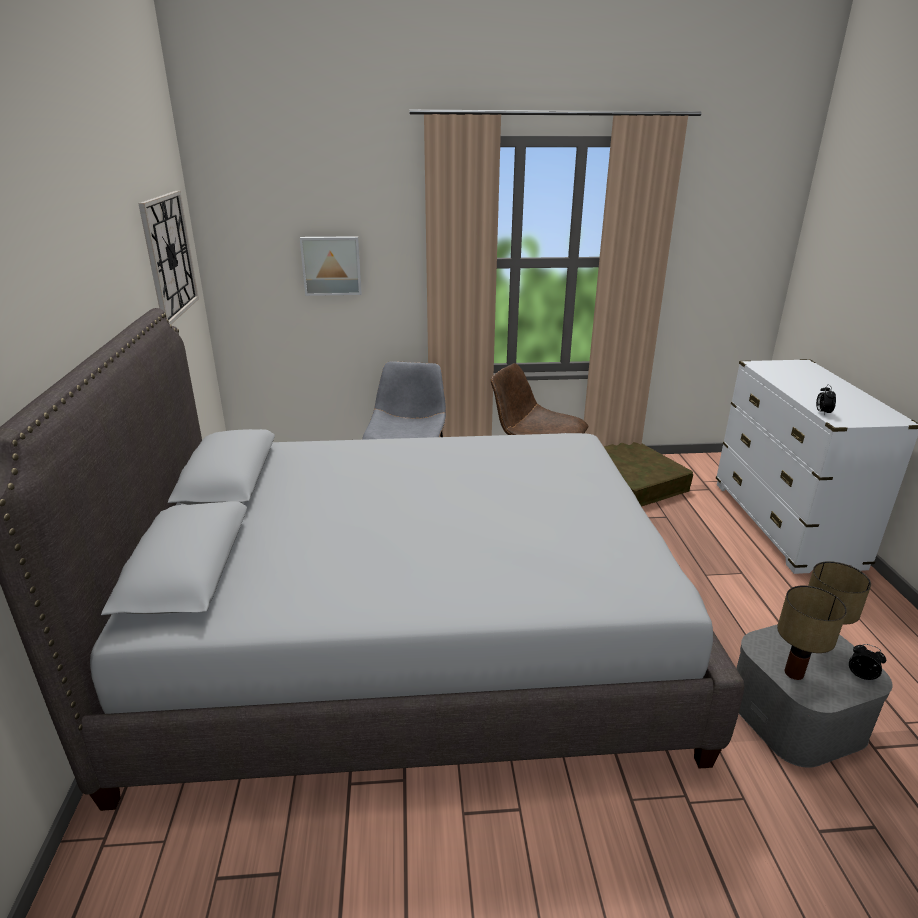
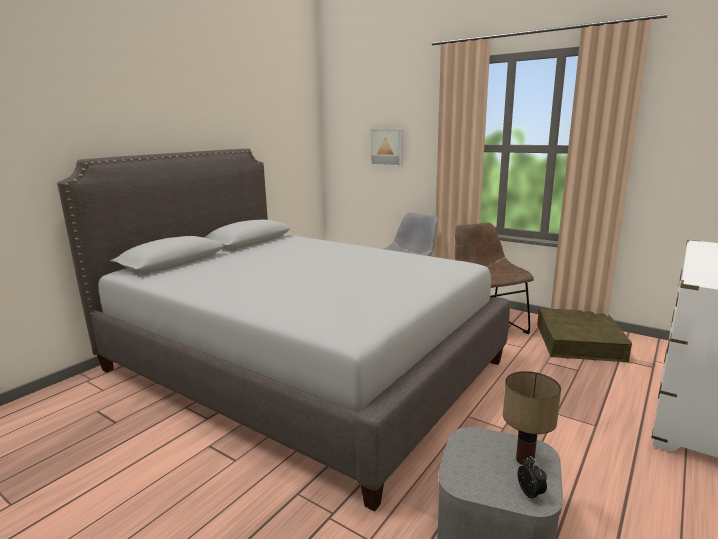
camera: 40 degrees right, 10 degrees down
(169, 256) = (287, 132): wall clock -> none
(792, 673) = (467, 462): table lamp -> none
(822, 412) = (695, 275): alarm clock -> none

